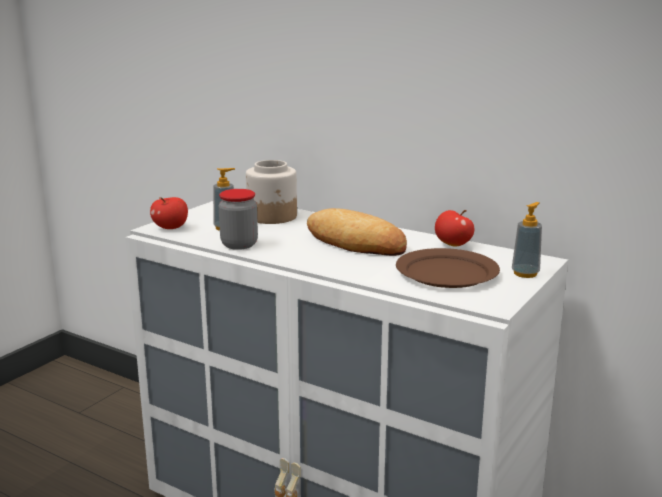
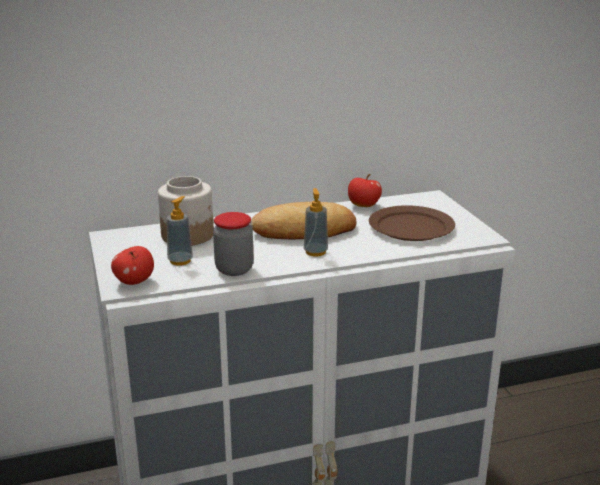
camera: 50 degrees left, 5 degrees up
(525, 273) = (446, 209): soap dispenser -> soap dispenser (315, 252)

